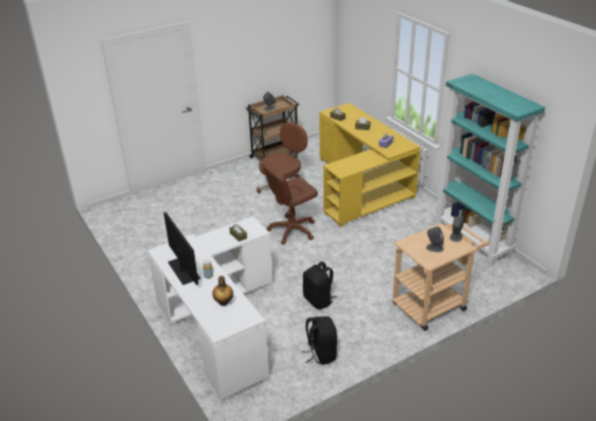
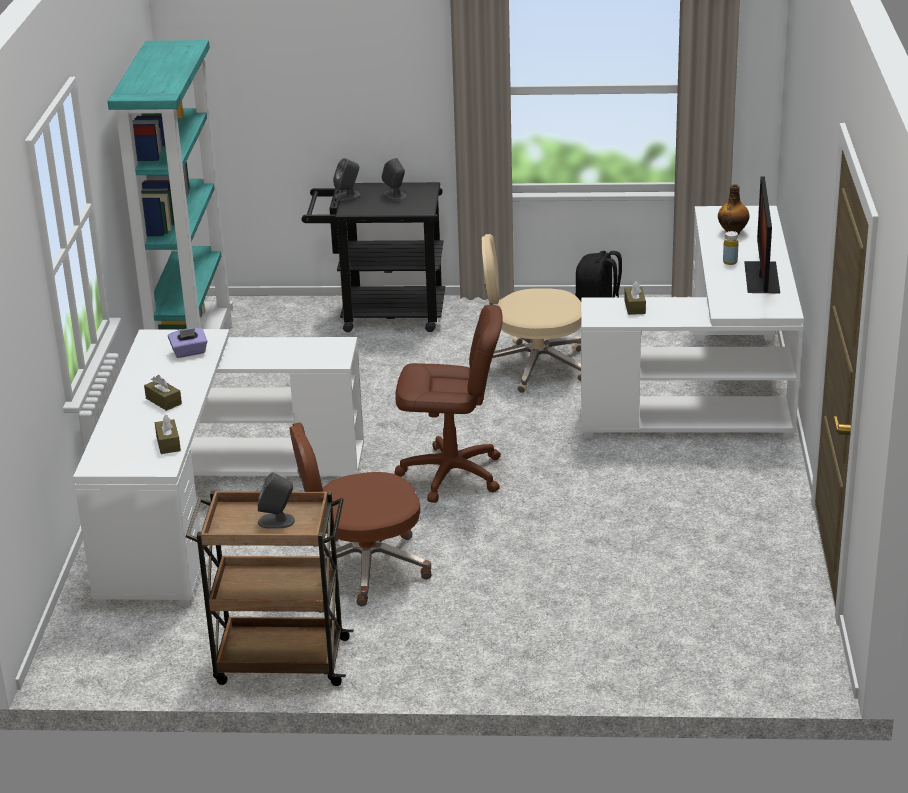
camera: 145 degrees left, 5 degrees down
(318, 300) = (533, 366): black backpack -> beige office chair
(362, 186) = (207, 506): yellow desk -> white desk
(434, 304) = (381, 314): beige cart -> black cart

